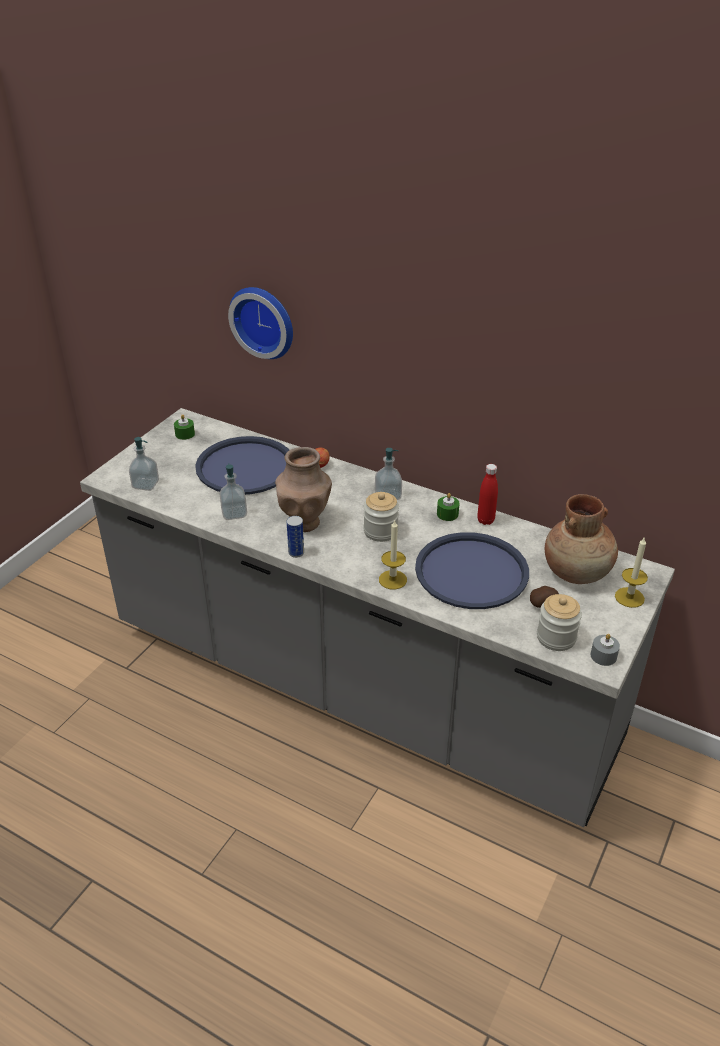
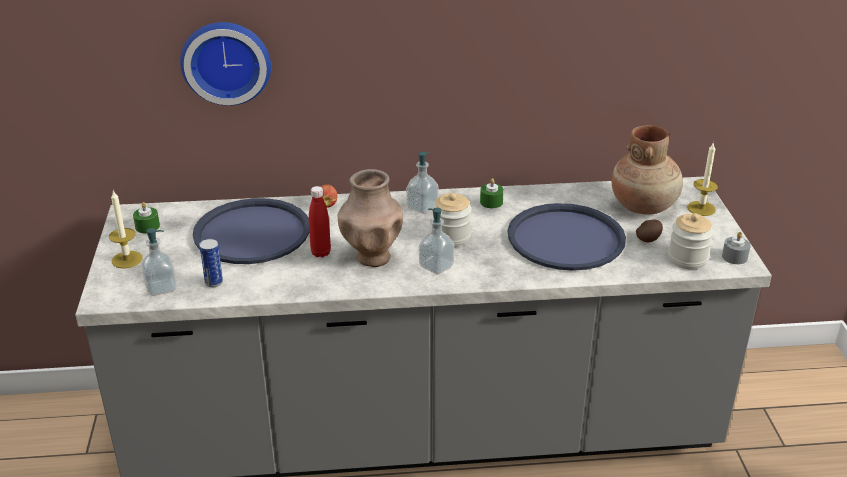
camera: 35 degrees left, 5 degrees down
(234, 513) = (292, 276): soap dispenser -> soap dispenser (436, 266)
(296, 553) = (396, 285): can -> can (214, 282)
(392, 579) = (510, 271): candle -> candle (127, 259)
(485, 520) = (528, 195): red bottle -> red bottle (321, 253)

